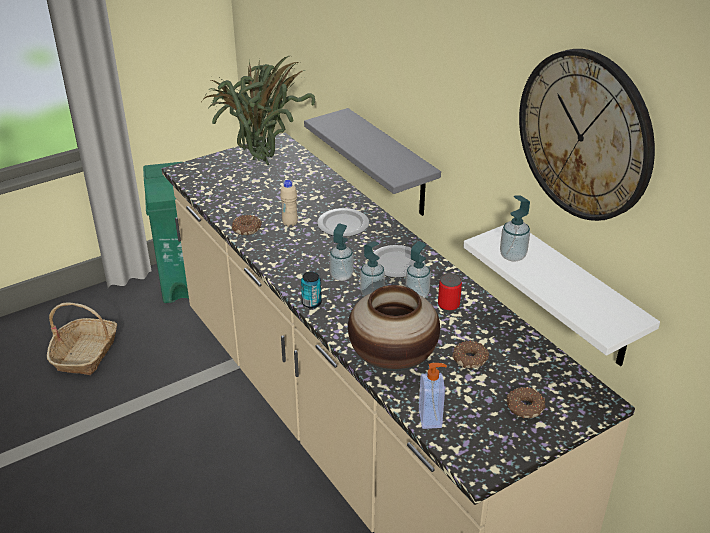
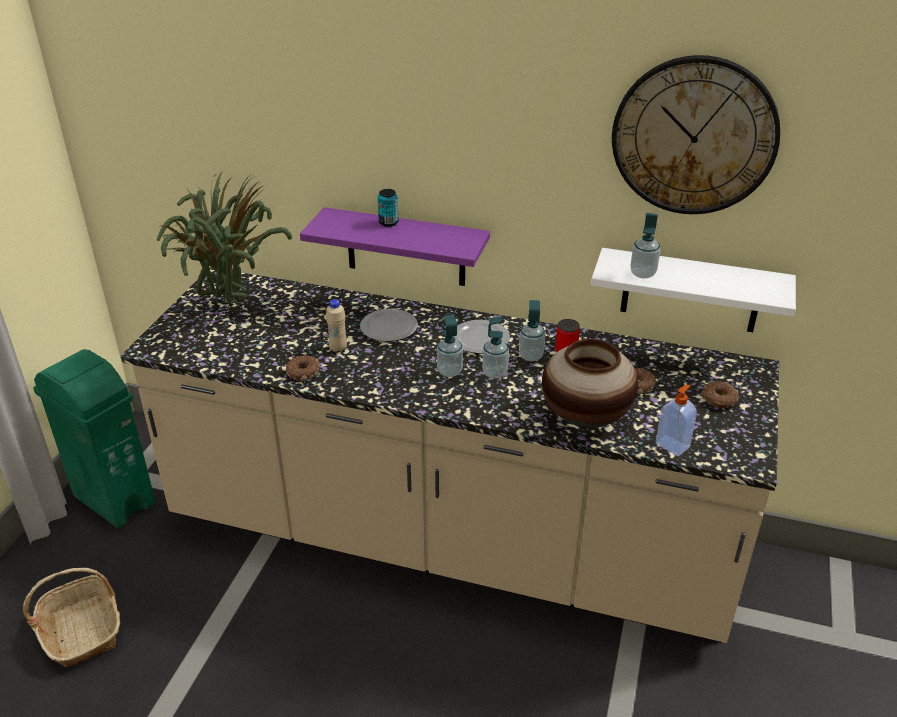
camera: 40 degrees left, 0 degrees up
(311, 303) = (457, 407): can -> can (388, 222)
(391, 164) = (406, 247): grey shelf -> purple shelf

